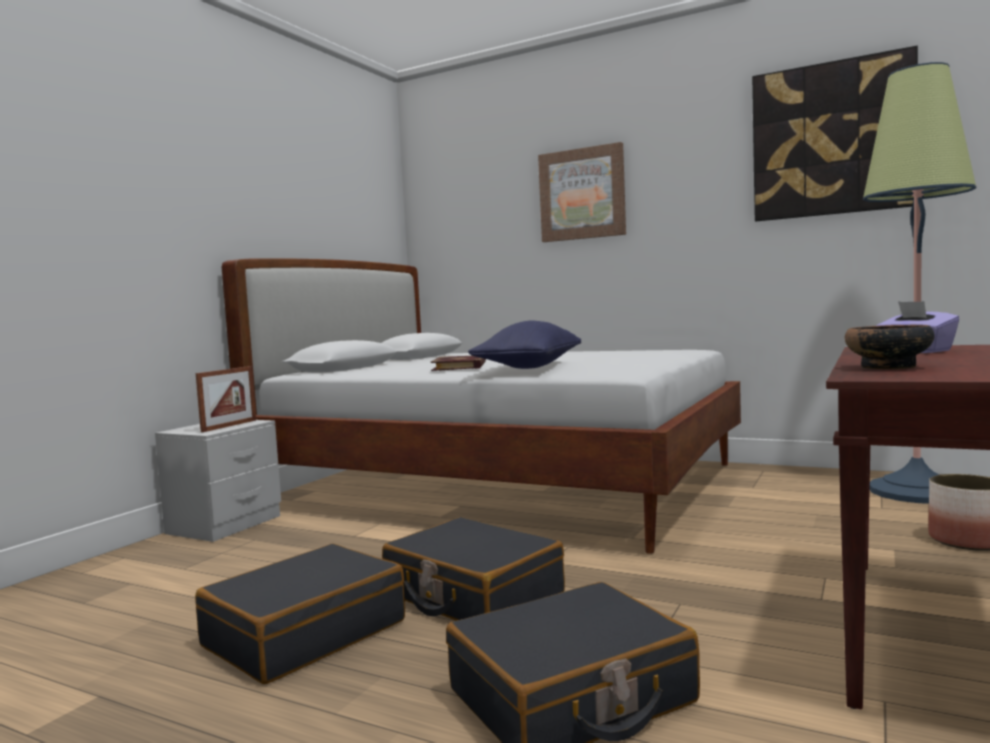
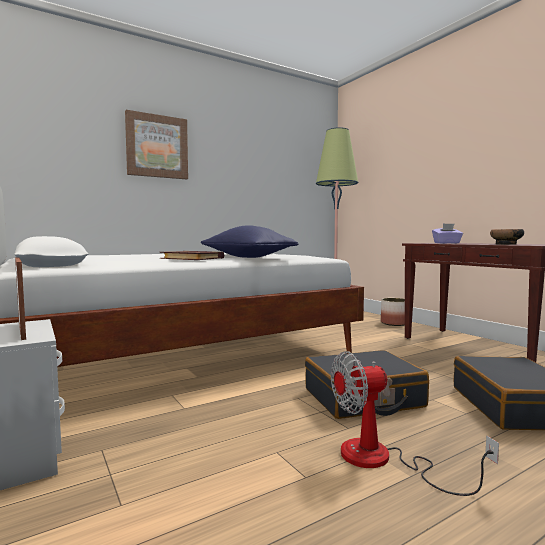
camera: 60 degrees left, 0 degrees up
(304, 633) = (382, 460): black suitcase -> fan
(831, 139) = (286, 150): picture -> none

